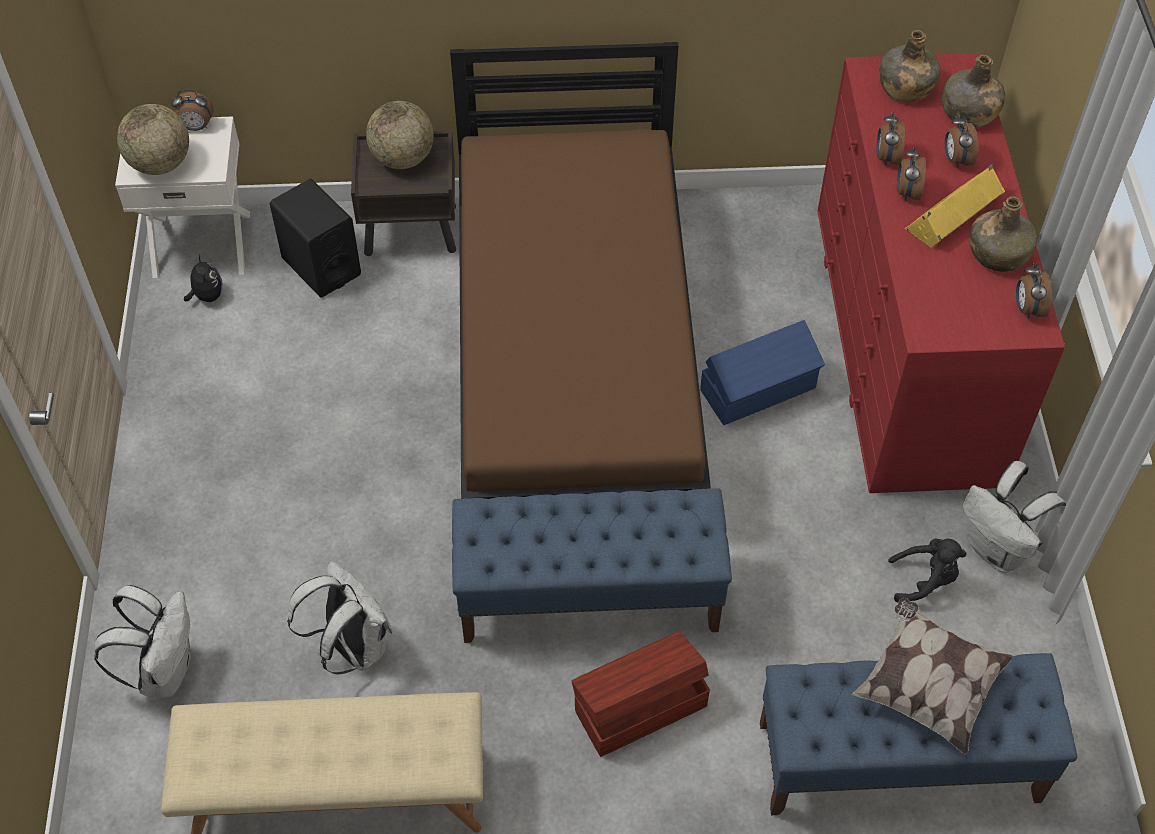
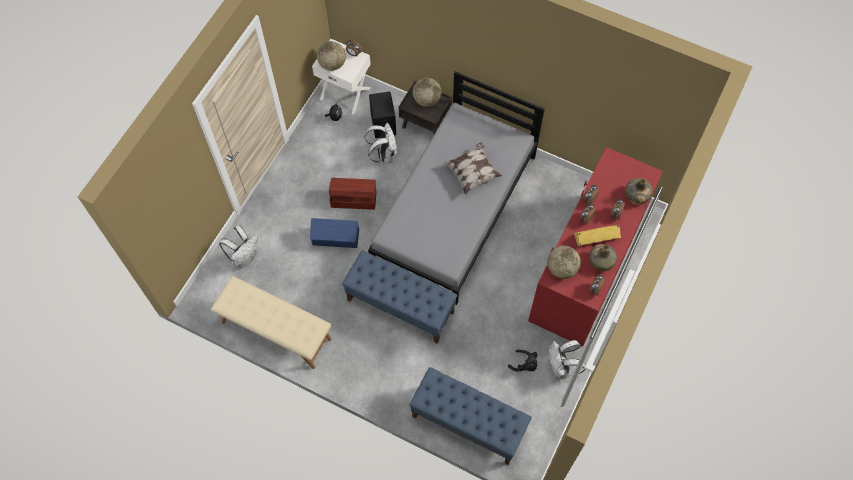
camera: 30 degrees right, 10 degrees up
(351, 647) = (309, 281): white backpack -> white backpack (384, 155)
(575, 355) = (455, 209): brown bed -> grey bed
(639, 707) = (392, 355): brown storage box -> brown storage box (353, 199)
(759, 390) = (515, 259): blue storage box -> blue storage box (336, 238)
(904, 88) = (619, 172): green bottle -> none
(927, 686) = (478, 404): pillow -> pillow (472, 173)
(933, 303) = (561, 268): none -> globe

